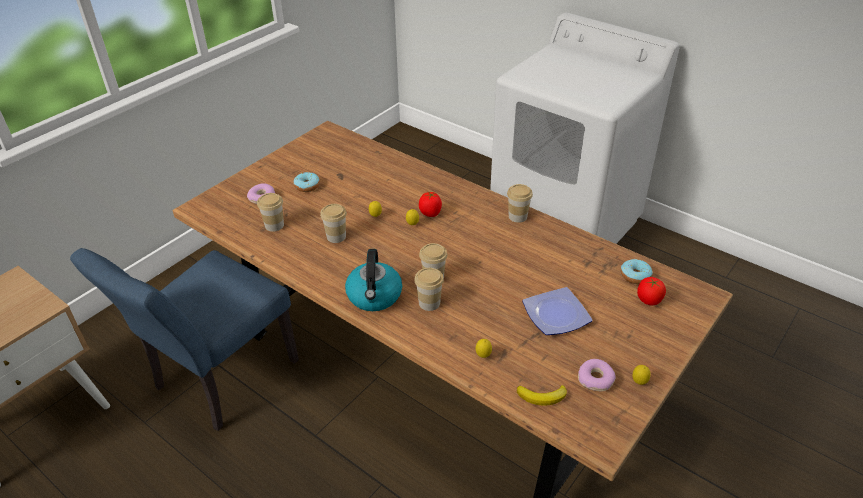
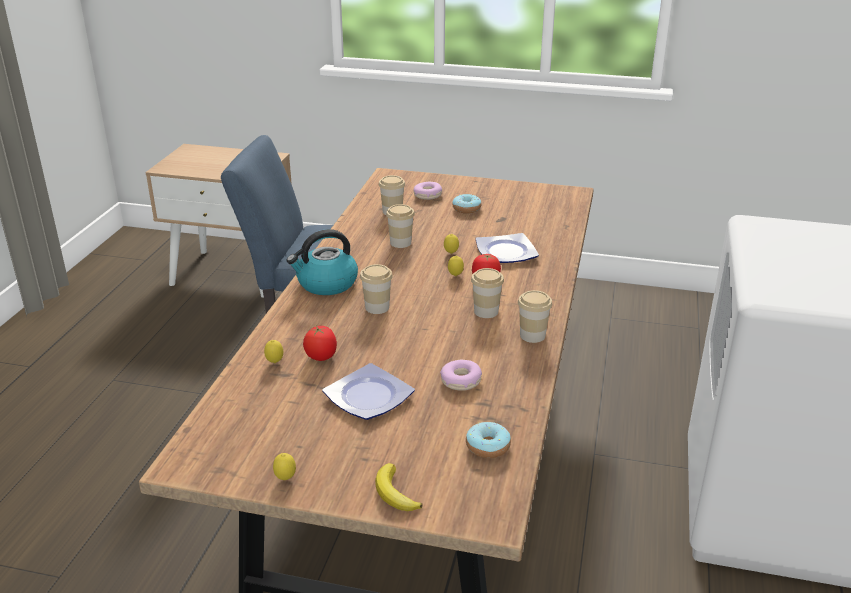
camera: 65 degrees right, 10 degrees down
(396, 190) = (507, 253): none -> plate
(429, 303) = (336, 314): cup -> cup (486, 311)
(542, 397) = (232, 412): banana -> banana (395, 493)
(595, 379) = (275, 444): donut -> donut (461, 381)
(648, 300) = (445, 465): tomato -> tomato (321, 356)

